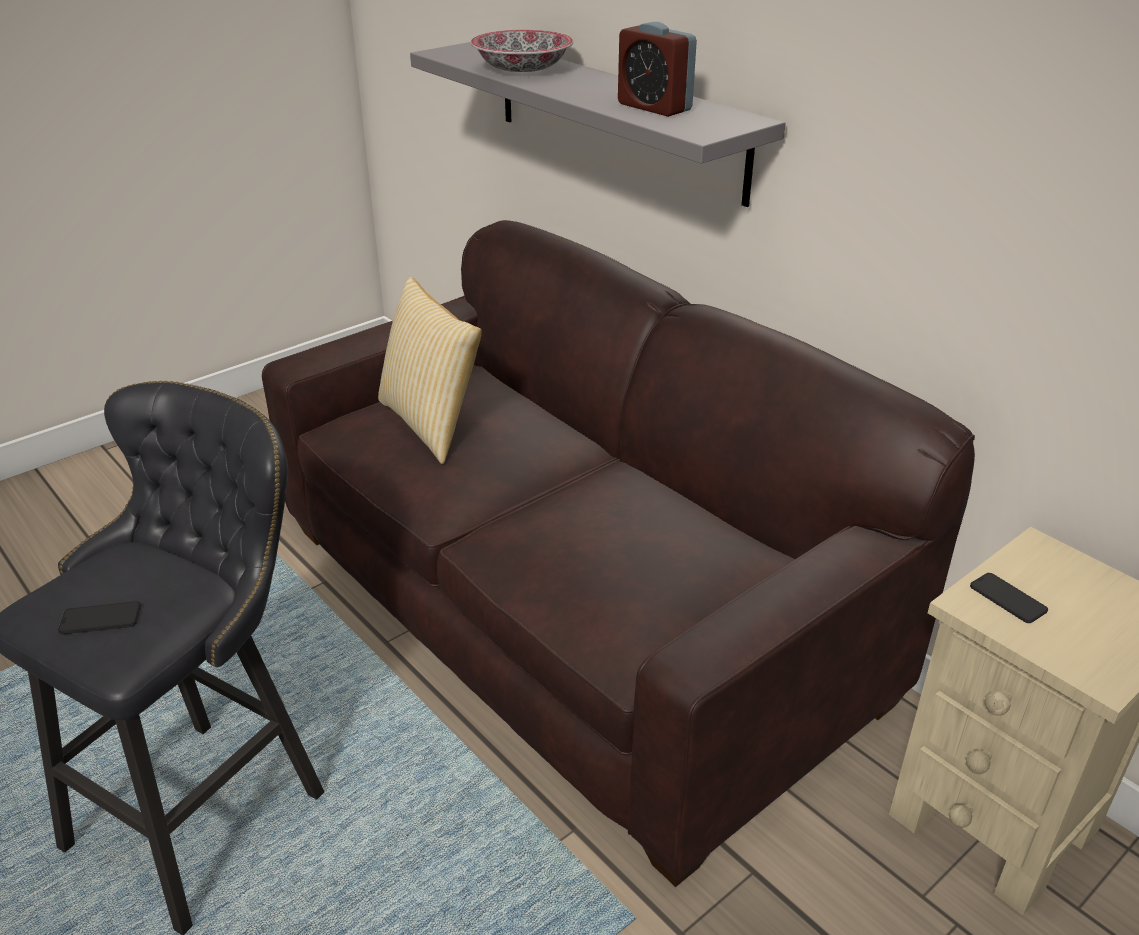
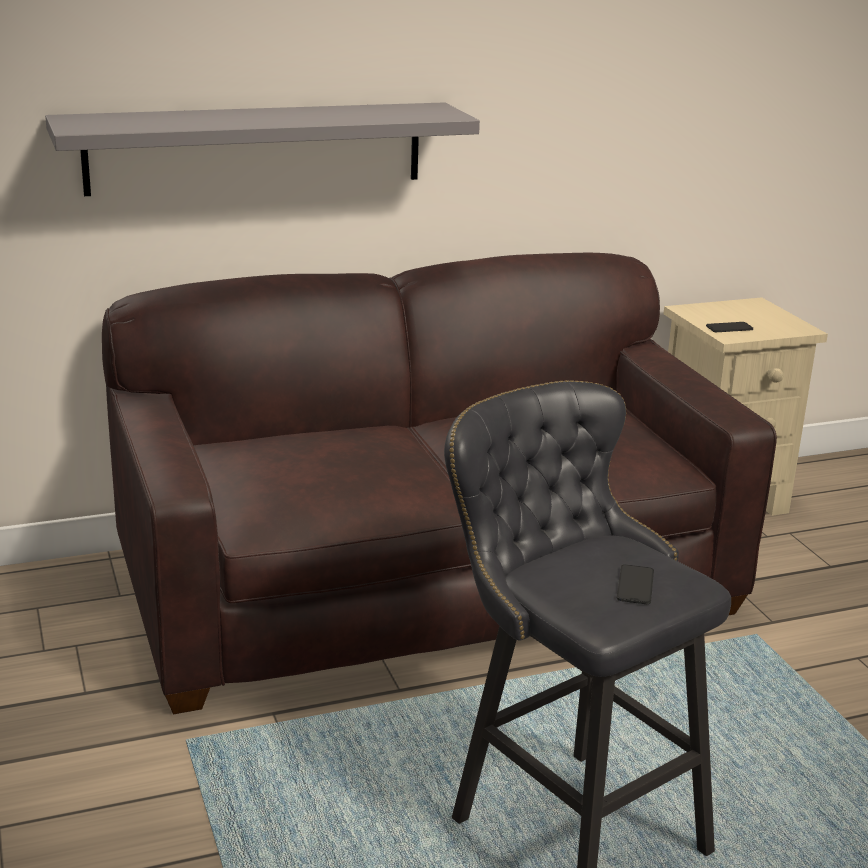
camera: 70 degrees left, 10 degrees down
(432, 424) = (306, 474): pillow -> none
(523, 69) = (195, 120): bowl -> none
(654, 107) = (371, 114): alarm clock -> none

